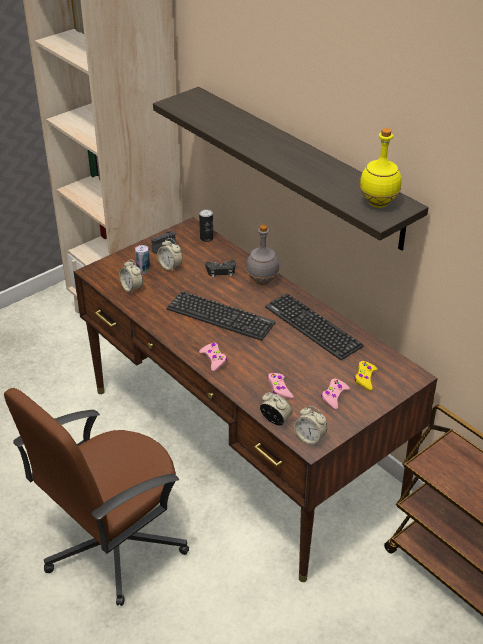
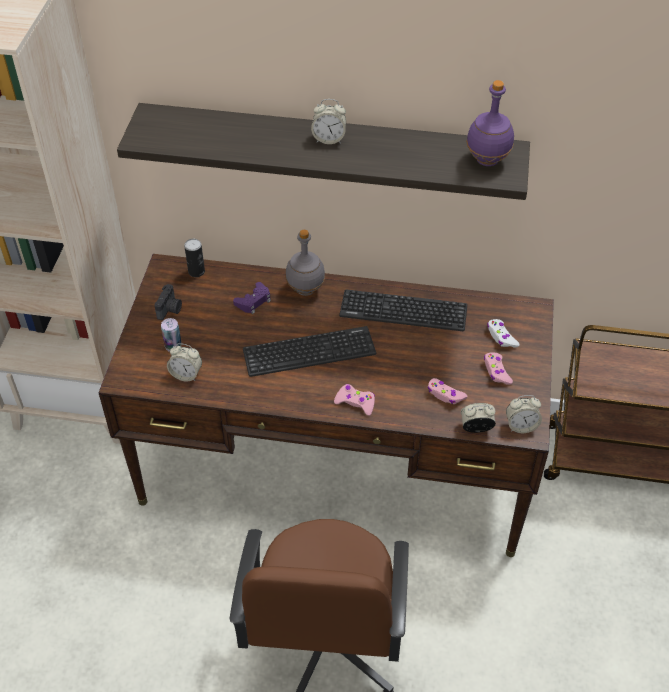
camera: 40 degrees left, 10 degrees up
(170, 267) = (197, 326): alarm clock -> alarm clock (329, 139)
(221, 271) = (253, 301): black game controller -> purple game controller
(365, 378) = (501, 337): yellow game controller -> white game controller
(378, 204) = (487, 160): yellow bottle -> purple bottle

